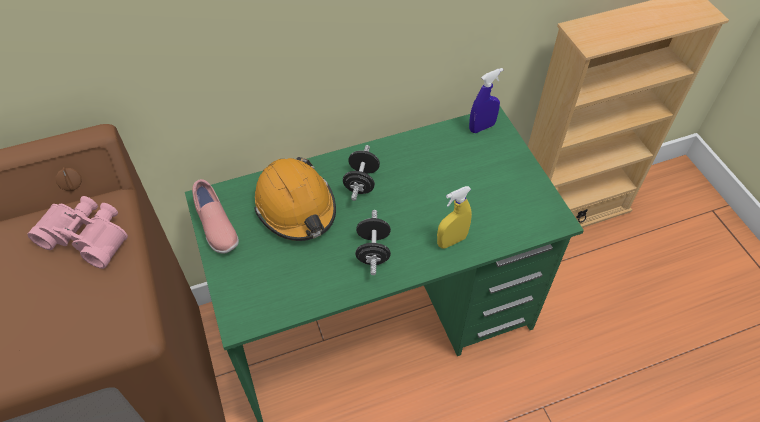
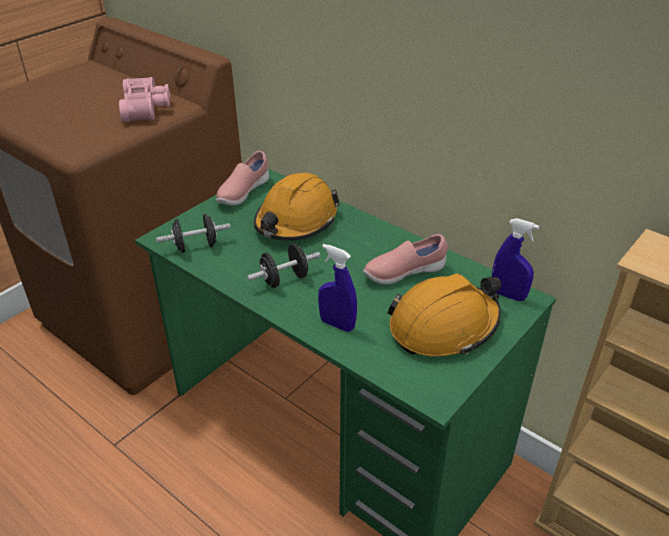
camera: 60 degrees right, 15 degrees down
(361, 182) = (356, 245): black dumbbell -> black dumbbell (196, 246)
(418, 171) = (403, 273): none -> pink shoe
(451, 241) = (337, 324): yellow spray bottle -> blue spray bottle
(492, 179) = (444, 326): none -> orange hard hat

